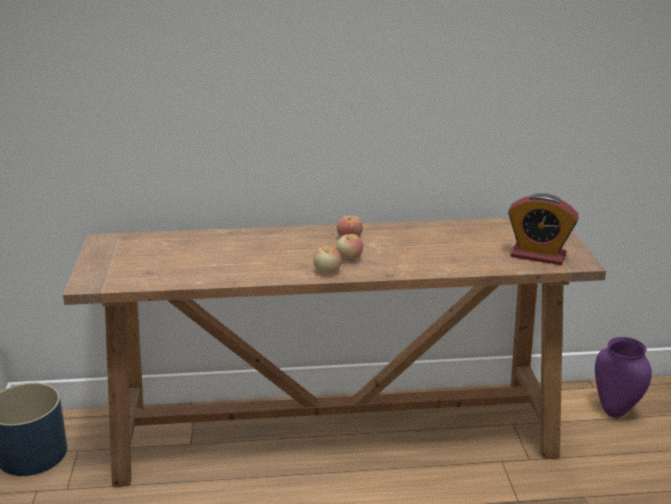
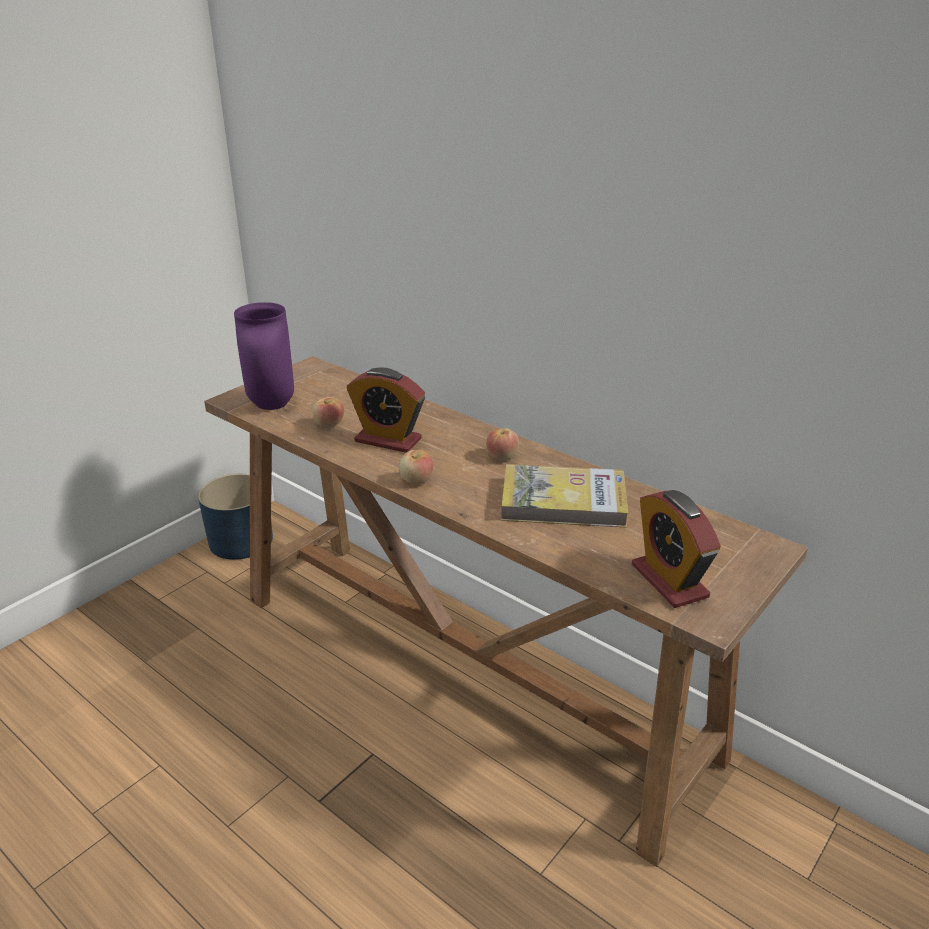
camera: 45 degrees right, 5 degrees up
(262, 259) = (388, 440): none -> alarm clock
(349, 258) = (460, 478): apple -> apple (329, 424)
(425, 245) = (563, 501): none -> book
(614, 412) = (814, 869): purple vase -> purple vase (270, 405)

